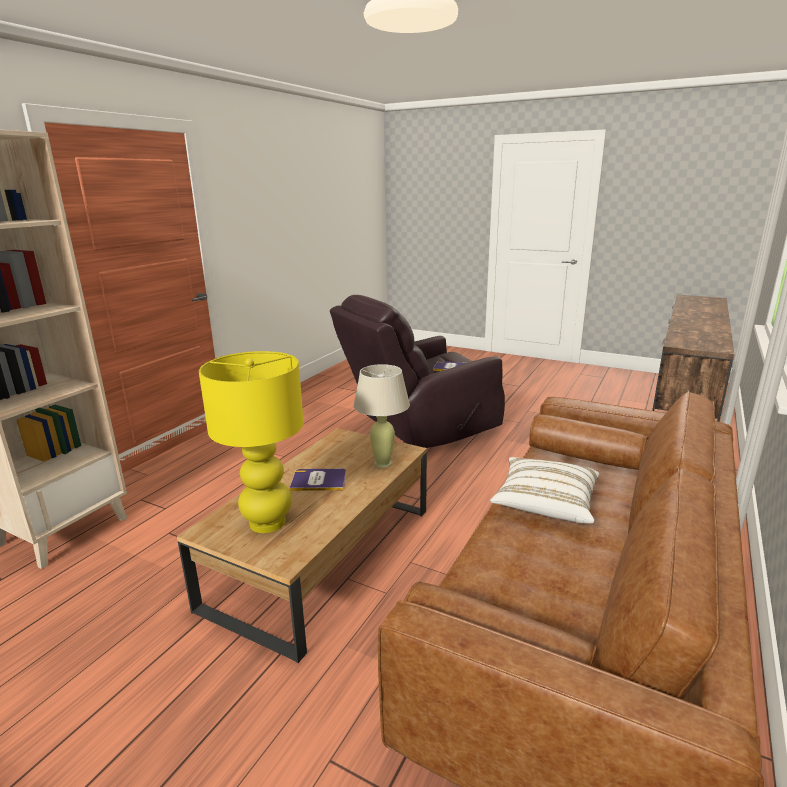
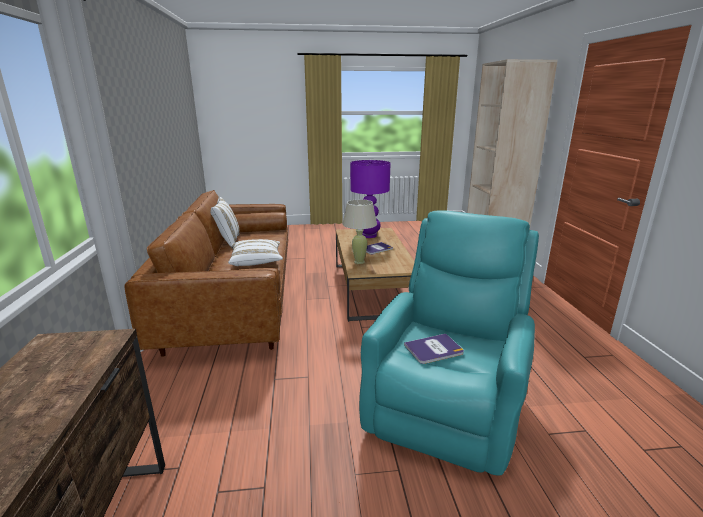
camera: 145 degrees right, 0 degrees up
(267, 522) = (369, 235): yellow table lamp -> purple table lamp
(421, 430) = (447, 398): brown armchair -> turquoise armchair
(600, 608) = (227, 242): none -> white pillow

